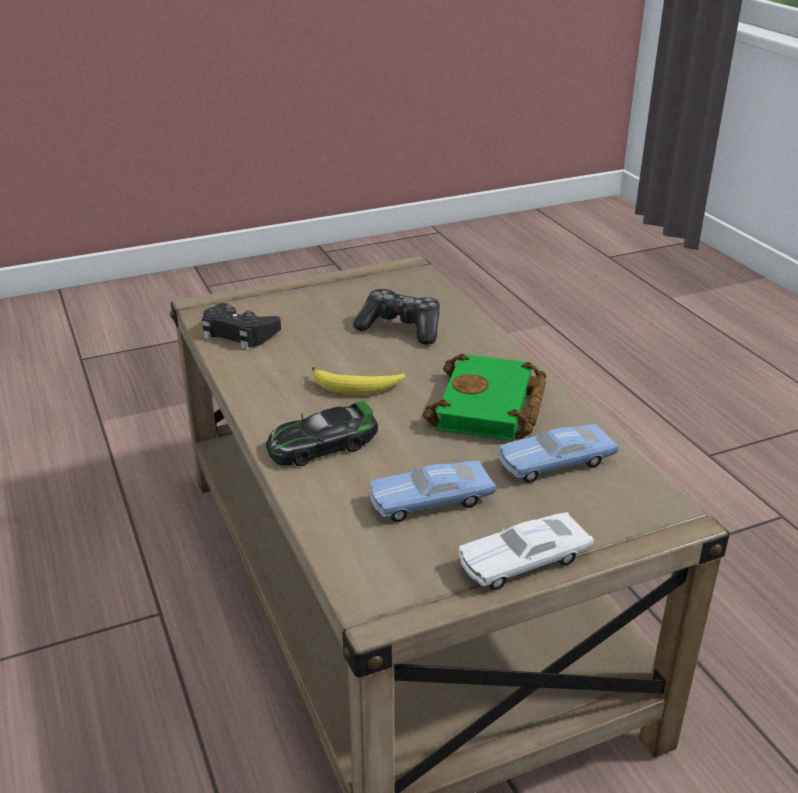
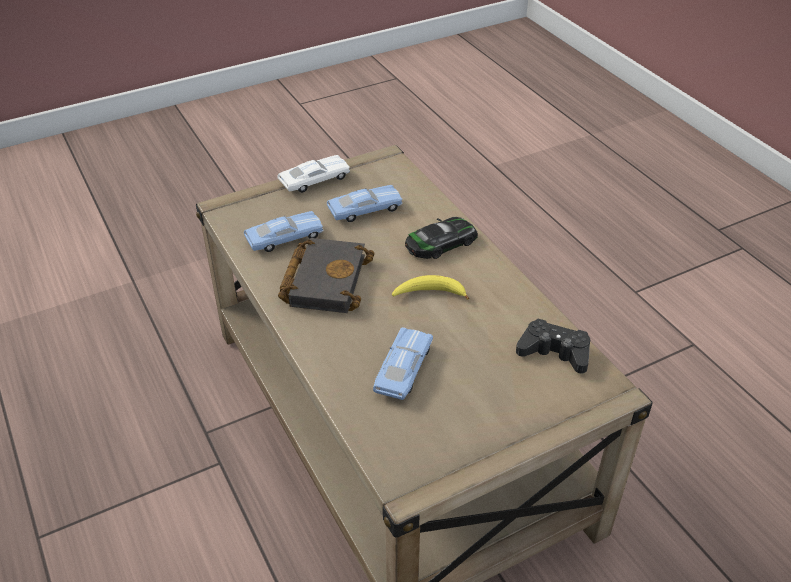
camera: 175 degrees right, 10 degrees up
(401, 328) = (403, 370): game controller -> blue toy car
(490, 409) = (324, 279): green book -> black book

